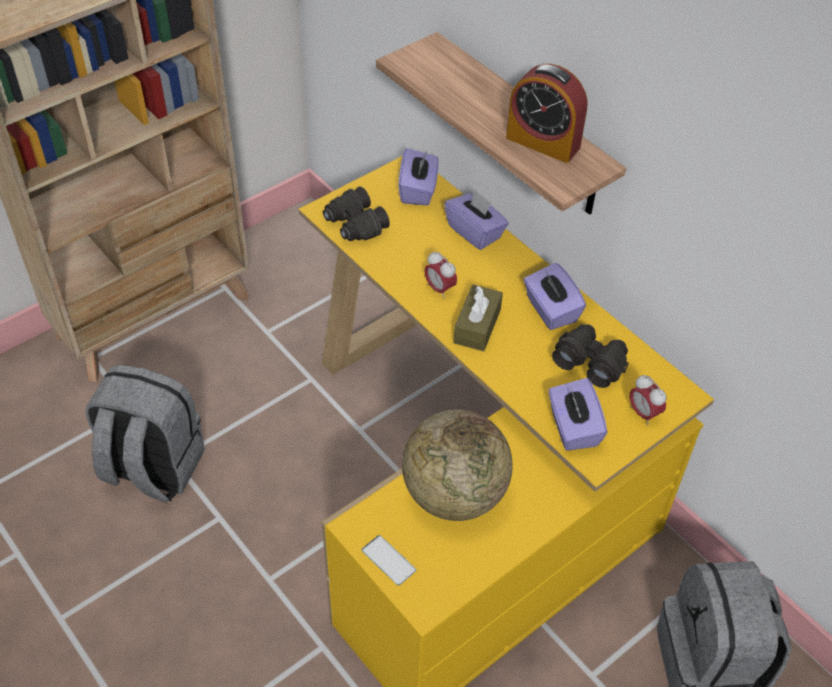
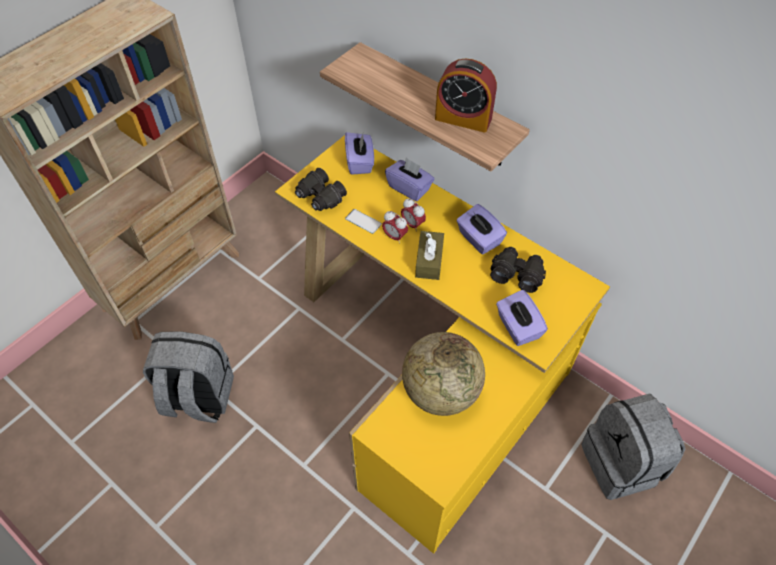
camera: 10 degrees left, 5 degrees up
(388, 560) = (405, 453): phone -> phone (363, 221)
(643, 413) = (564, 307): alarm clock -> alarm clock (412, 224)

